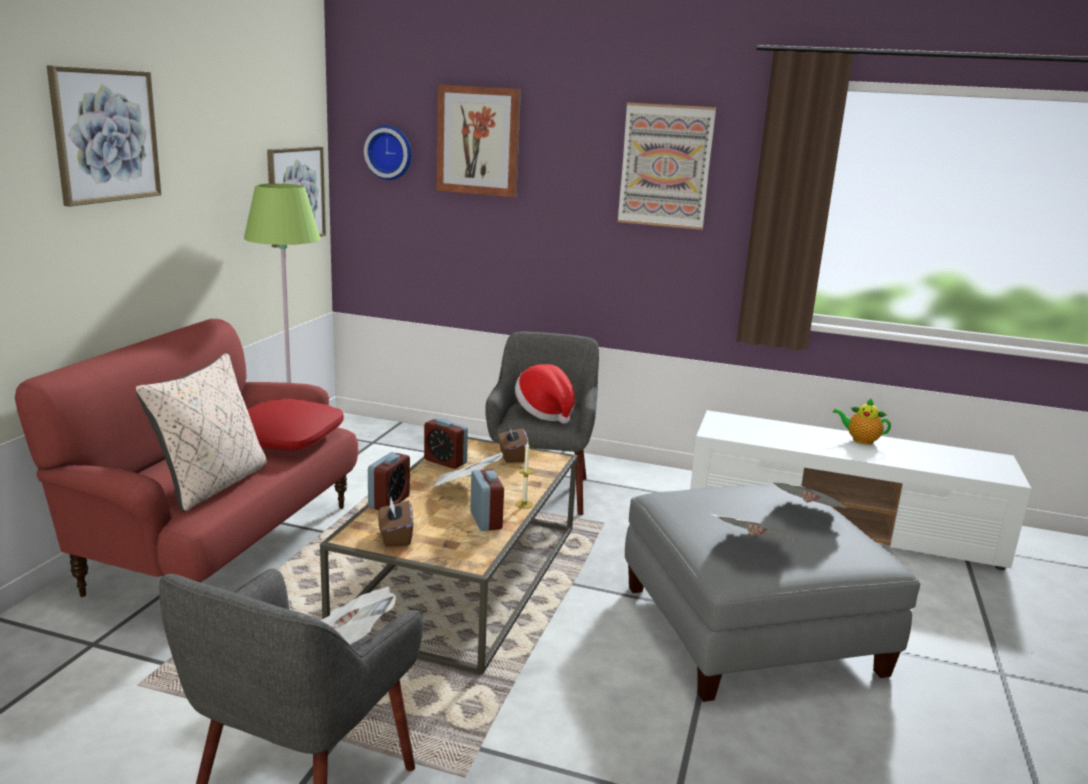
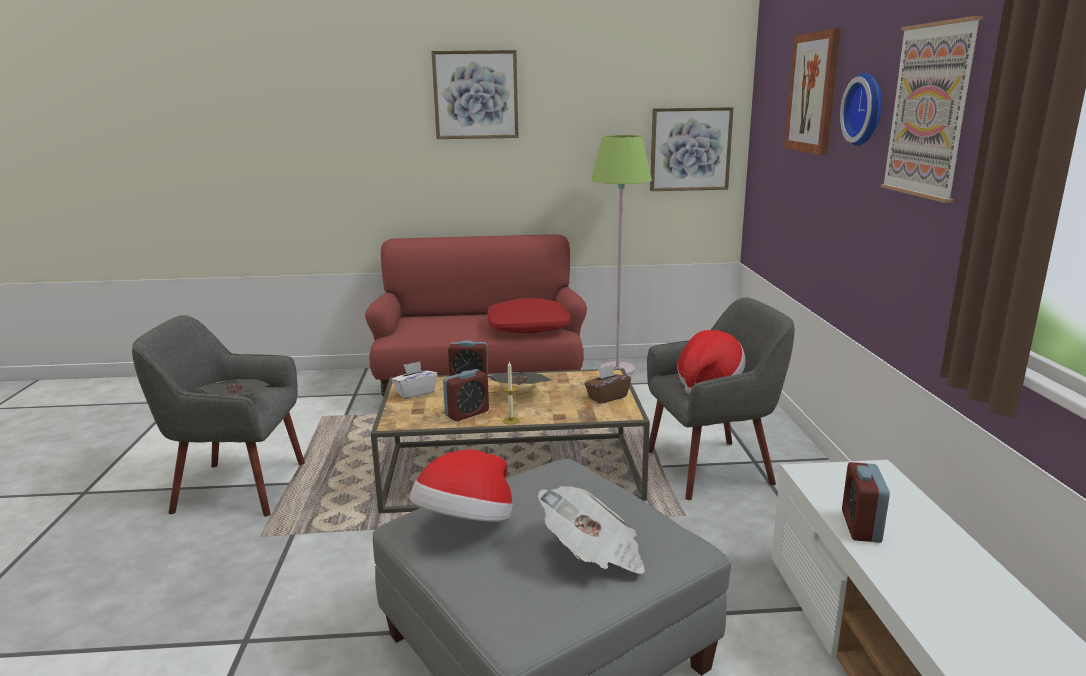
camera: 70 degrees right, 0 degrees up
(213, 485) = (436, 331): beige pillow -> none
(389, 152) = (772, 110): wall clock -> wall clock (867, 109)
(395, 537) = (415, 393): brown tissue box -> white tissue box
(445, 462) = (562, 378): alarm clock -> alarm clock (861, 526)
(752, 549) = (466, 525): newspaper -> hat
(860, 440) = (991, 596): teapot -> none

